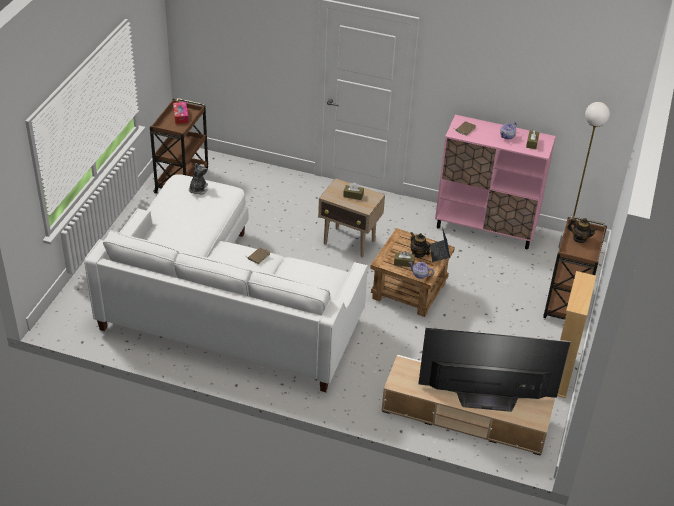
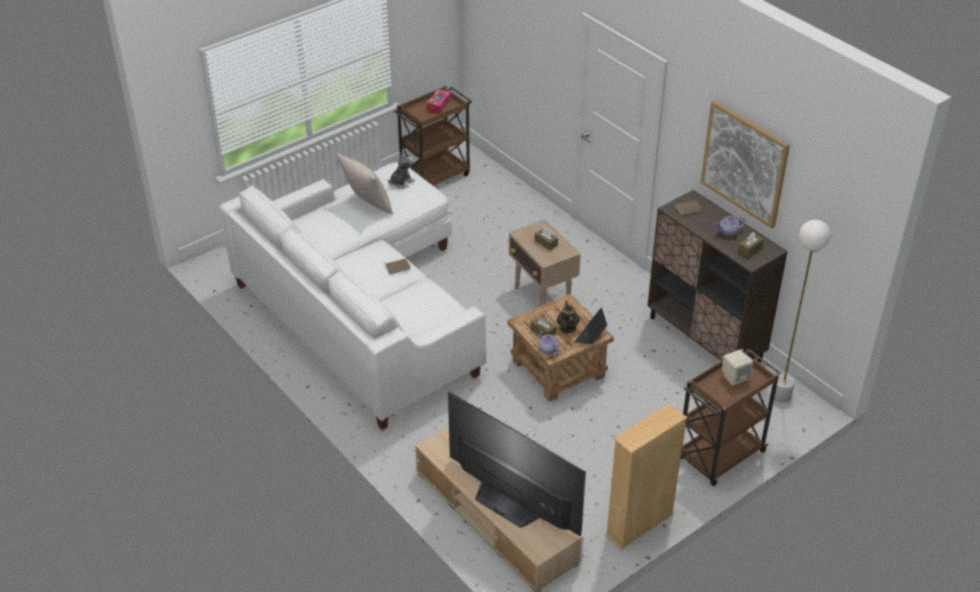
camera: 35 degrees right, 0 degrees up
(188, 217) = (367, 205): none -> beige pillow
(486, 228) = (705, 339): pink cabinet -> brown cabinet
(507, 79) = (744, 163): none -> picture
(579, 239) = (735, 377): teapot -> beige speaker

